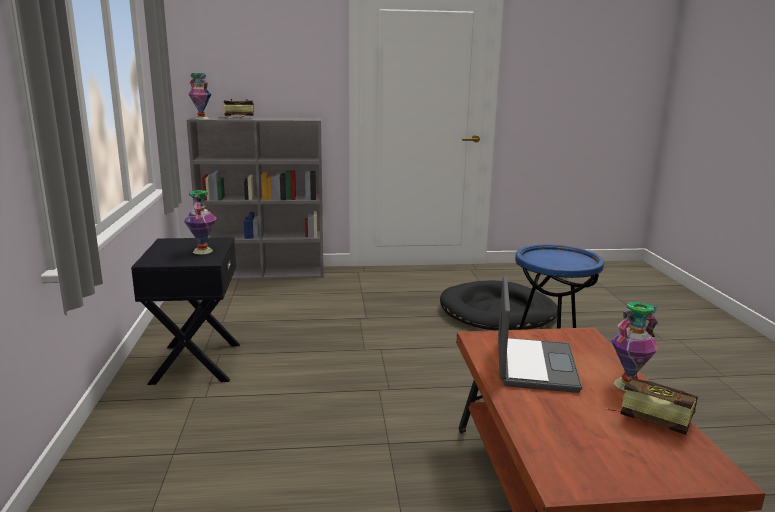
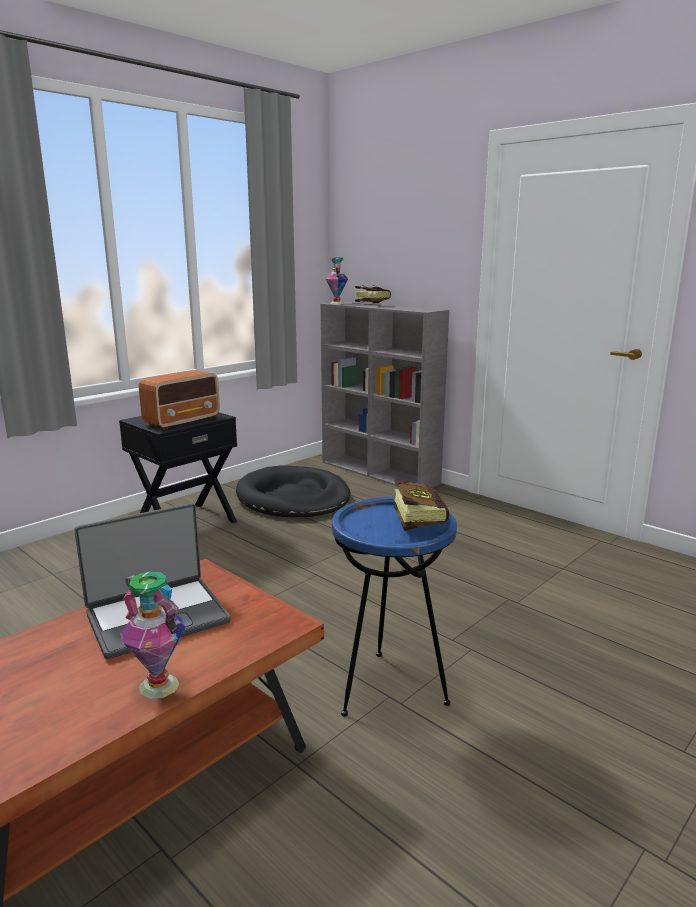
camera: 50 degrees right, 0 degrees up
(202, 251) = (183, 421): vase -> radio
(498, 312) = (516, 597): black dog bed -> black dog bed (293, 498)
(647, 417) = (73, 719): book -> book (417, 520)

